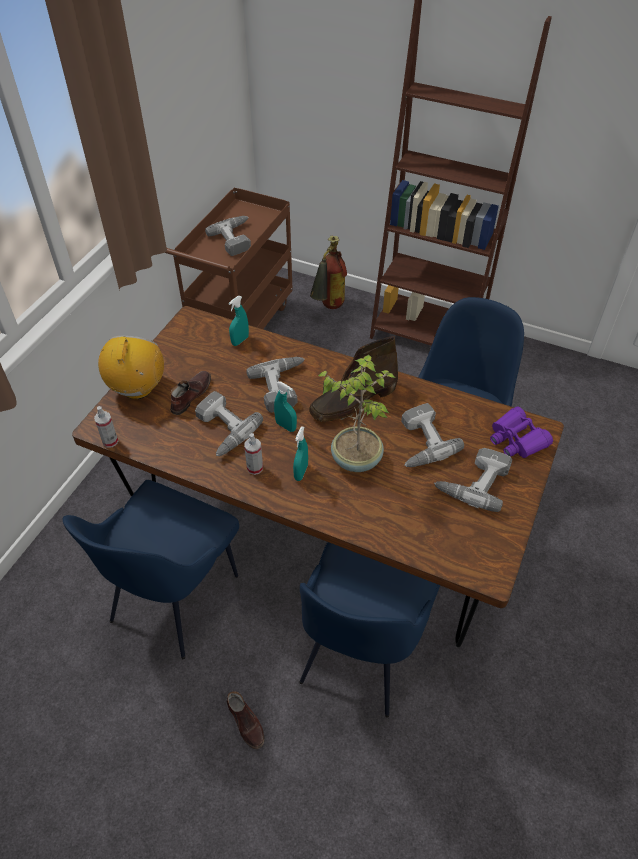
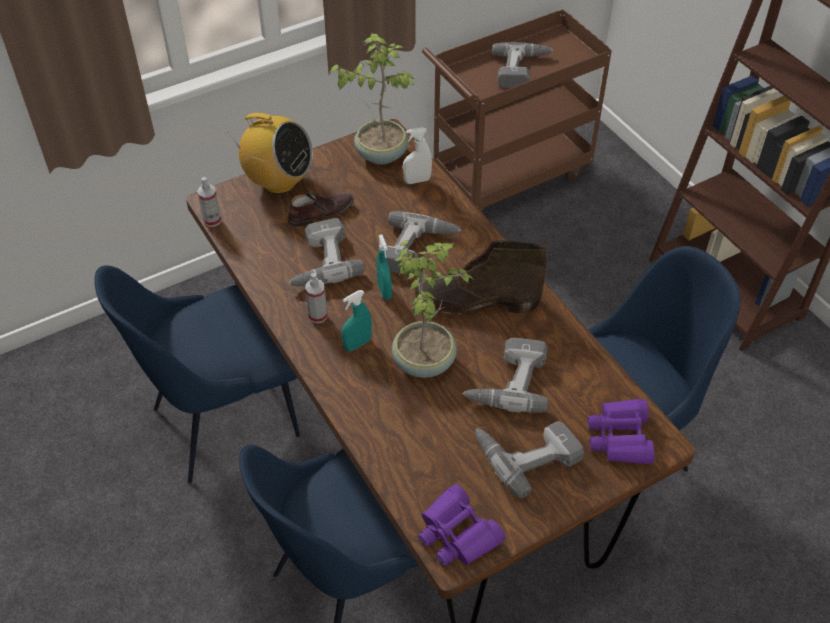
camera: 35 degrees right, 0 degrees up
(138, 389) = (278, 182): radio -> radio turned 75 degrees clockwise
(197, 334) = (381, 153): none -> potted plant
(240, 341) = (417, 180): turquoise spray bottle -> white spray bottle
(246, 722) = (197, 577): brown shoe -> none
(328, 308) = (627, 202): fire extinguisher -> none
(480, 559) = (457, 534): none -> purple binoculars

